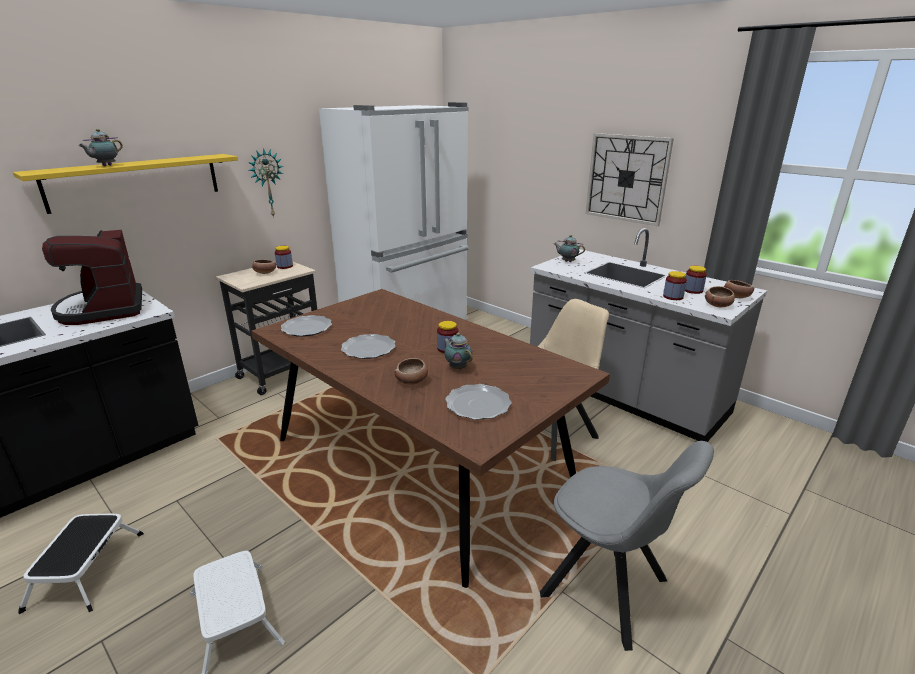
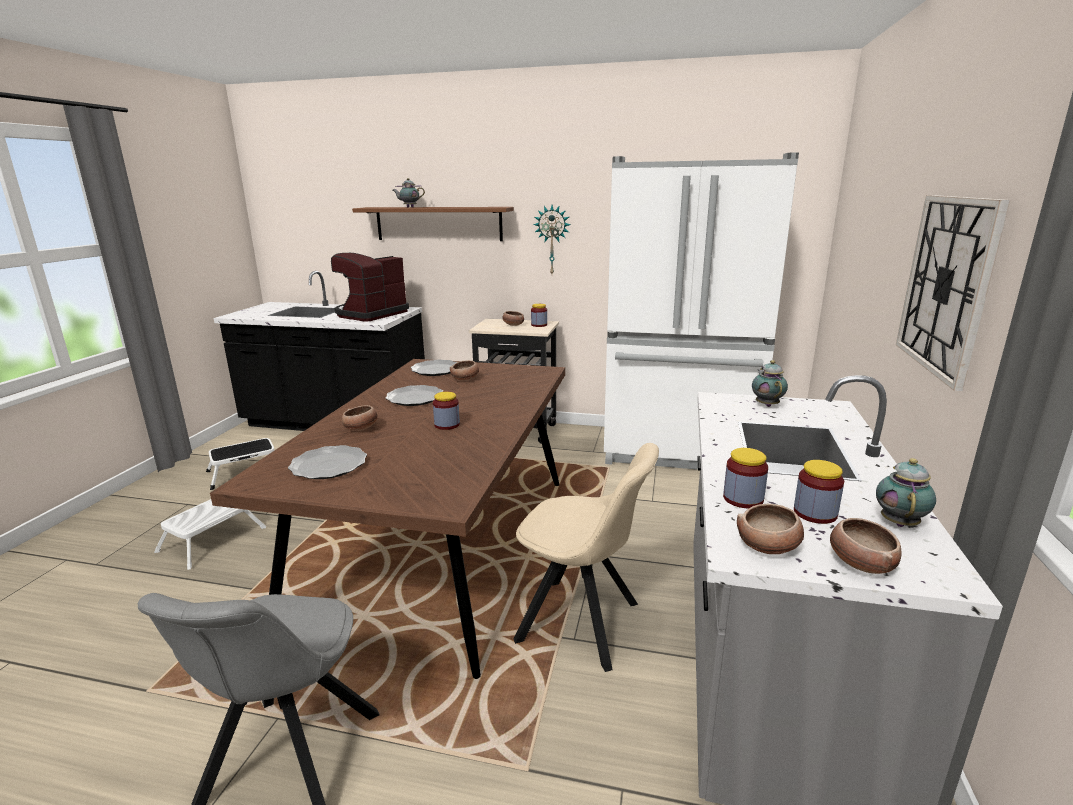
camera: 60 degrees right, 5 degrees down
(135, 181) = (438, 223): yellow shelf -> brown shelf
(353, 323) = (465, 379): none -> bowl
(457, 367) = (406, 439): teapot -> teapot (899, 522)

